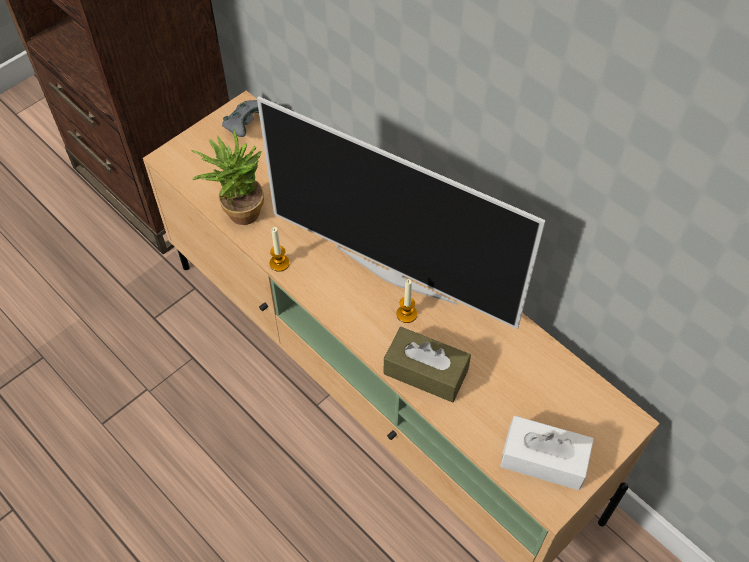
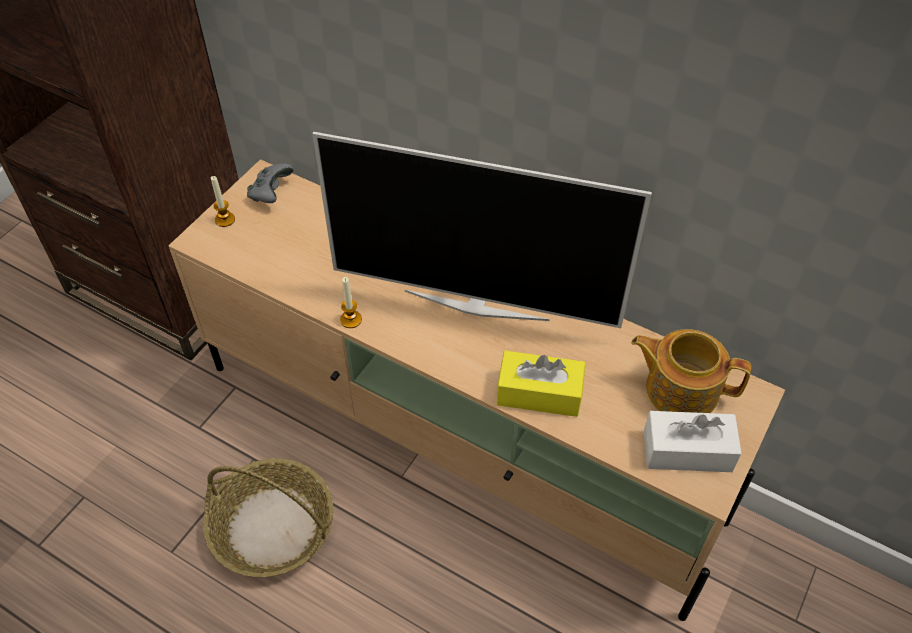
camera: 15 degrees left, 5 degrees down
(191, 423) = (271, 527): none -> basket
(238, 211) = (289, 277): potted plant -> none
(406, 314) = (500, 341): candle -> candle (225, 219)
(425, 372) = (539, 393): brown tissue box -> yellow tissue box
(558, 398) = (680, 389): none -> teapot

